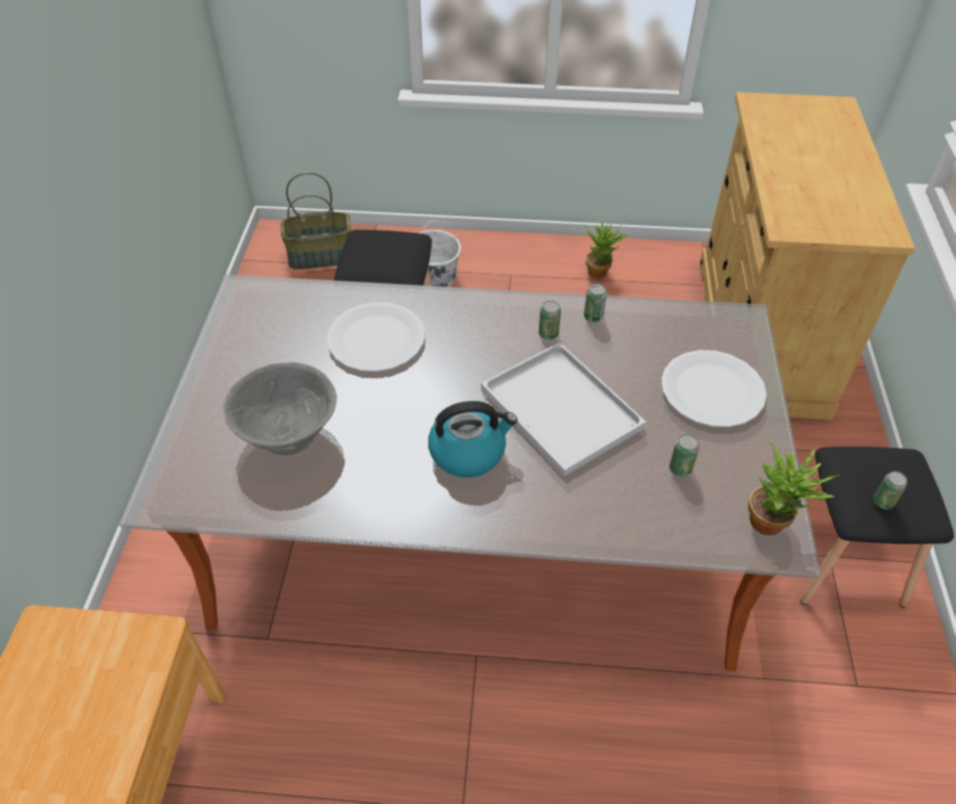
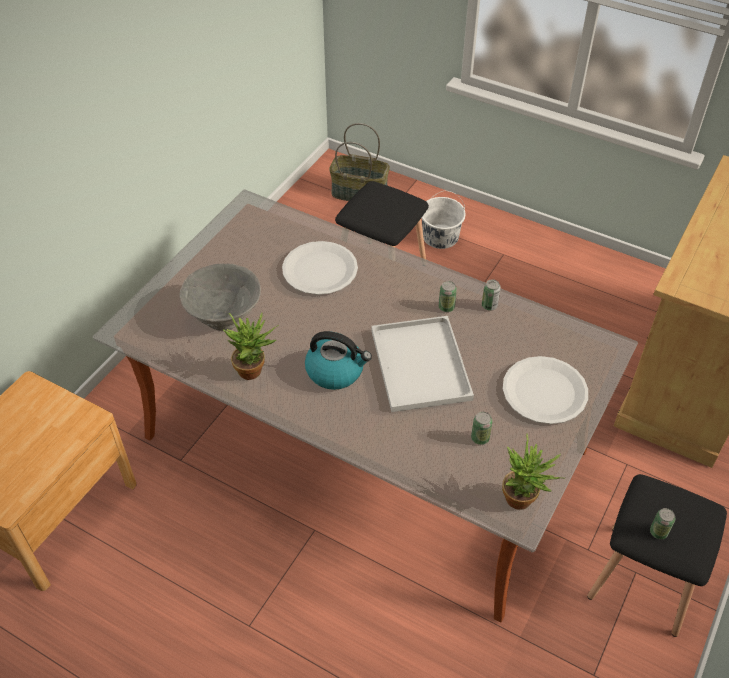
camera: 25 degrees right, 0 degrees up
(600, 271) = (582, 275): potted plant -> potted plant (255, 370)

